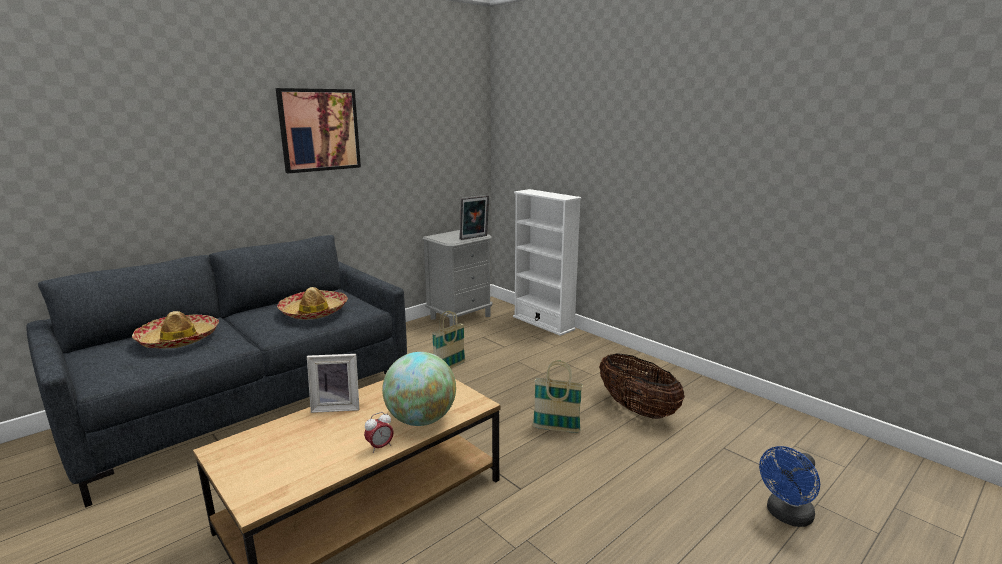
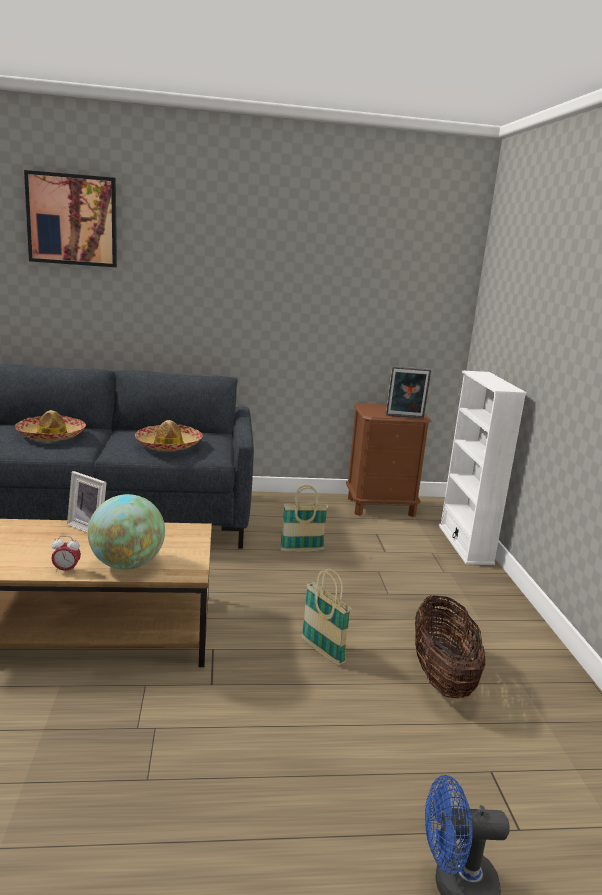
camera: 35 degrees right, 0 degrees up
(319, 130) = (251, 269): picture -> picture (72, 220)
(460, 317) = (381, 507): grey nightstand -> brown nightstand

